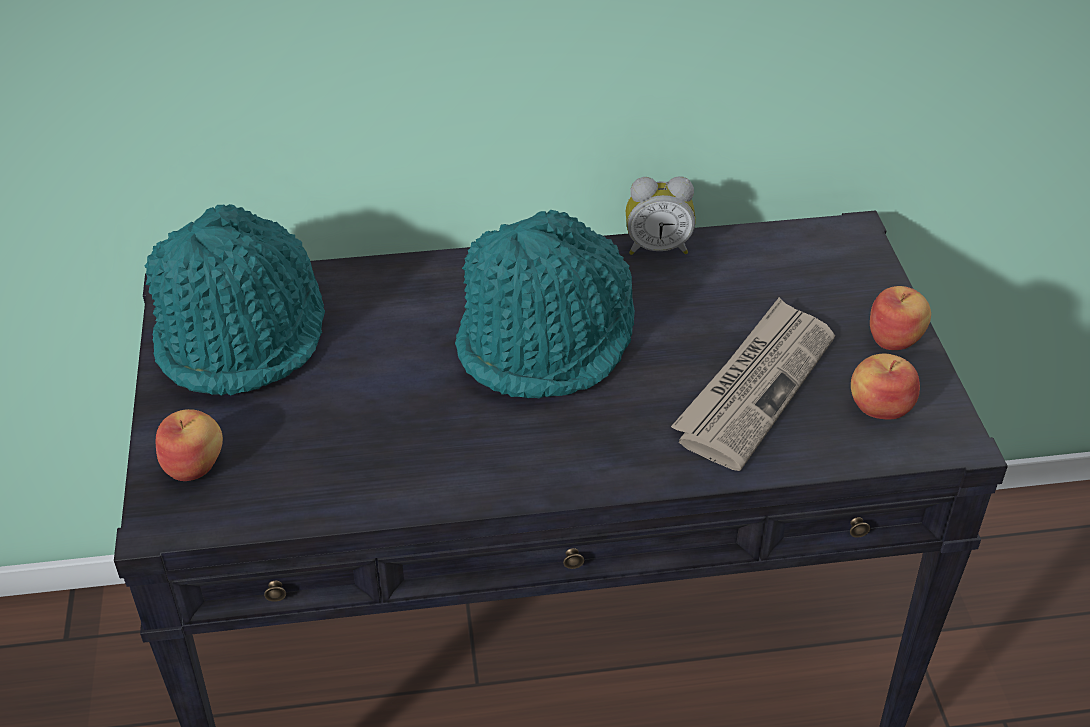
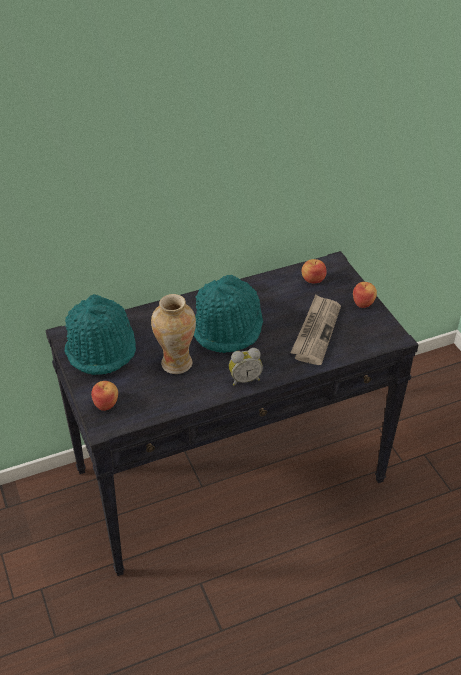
camera: 15 degrees left, 0 degrees up
(393, 400) = (175, 363): none -> vase
(657, 247) = (258, 281): alarm clock -> alarm clock (244, 379)
(880, 406) = (365, 330): apple -> apple (313, 279)

